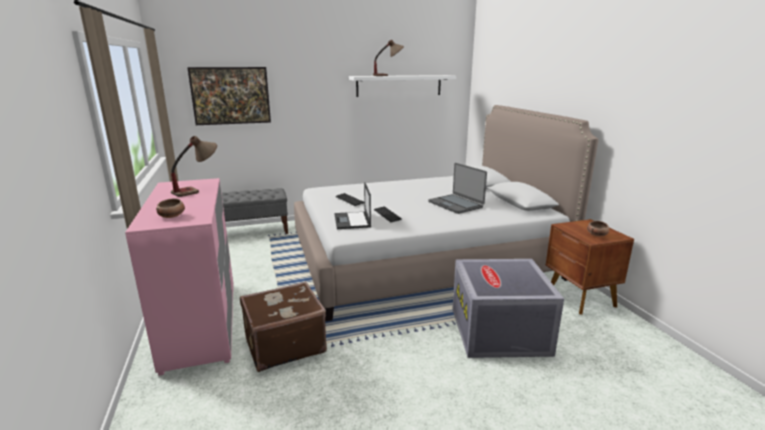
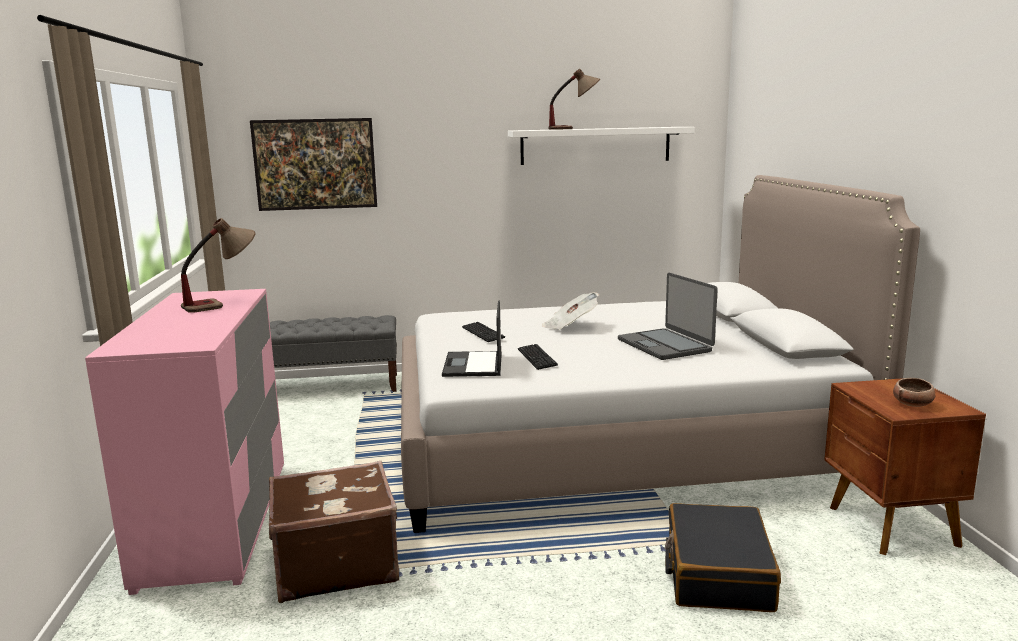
camera: 10 degrees right, 5 degrees down
(172, 216) = (164, 338): bowl -> none
(398, 194) = (570, 326): none -> newspaper
(500, 332) = (717, 573): grey storage box -> black suitcase

